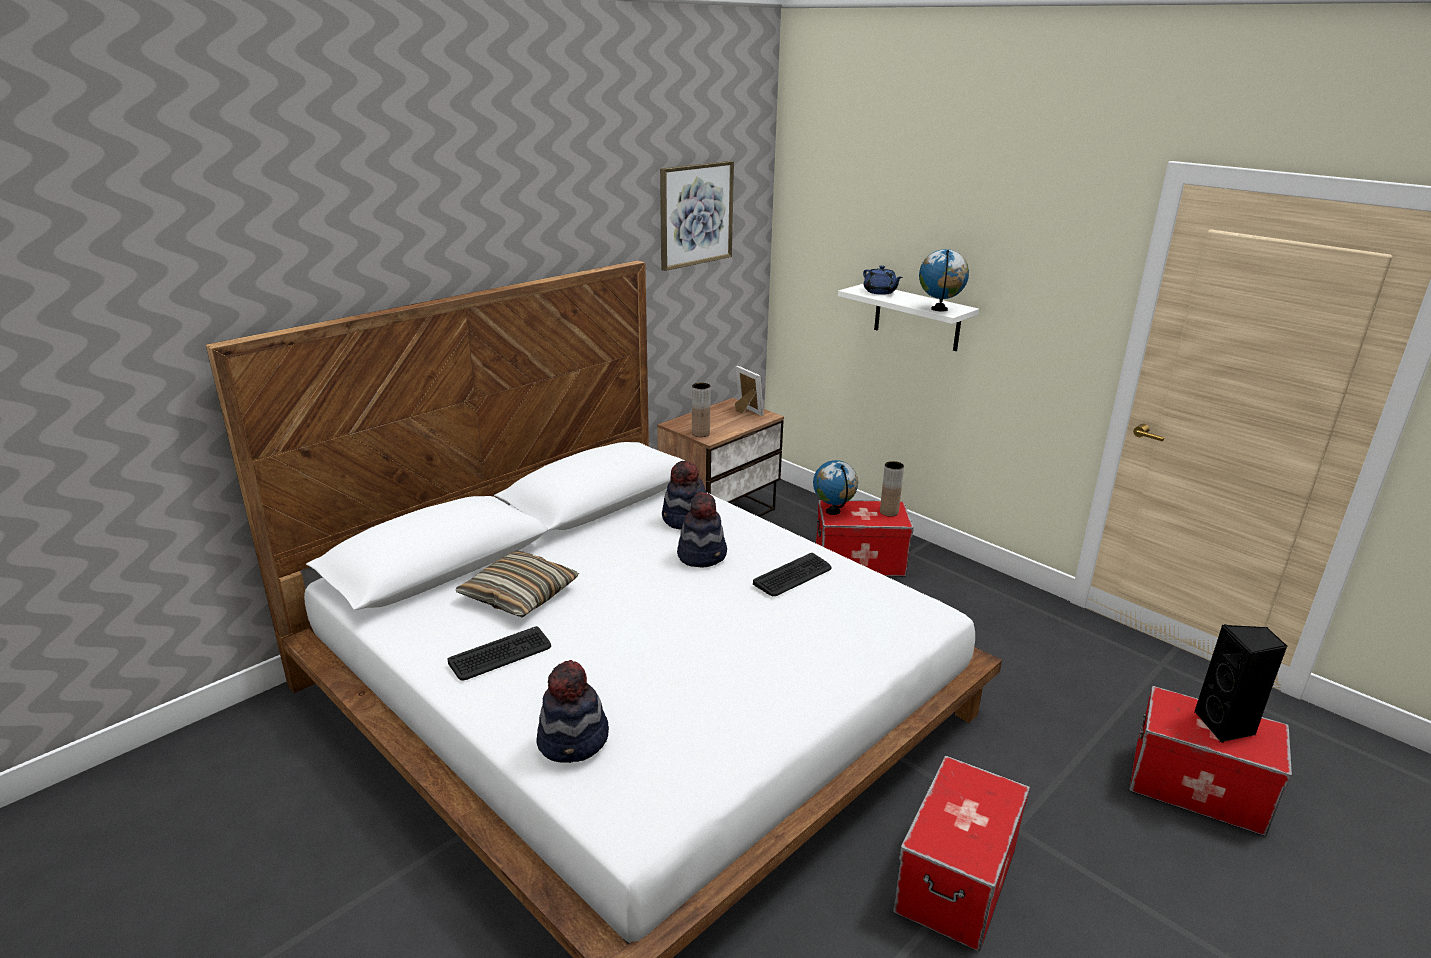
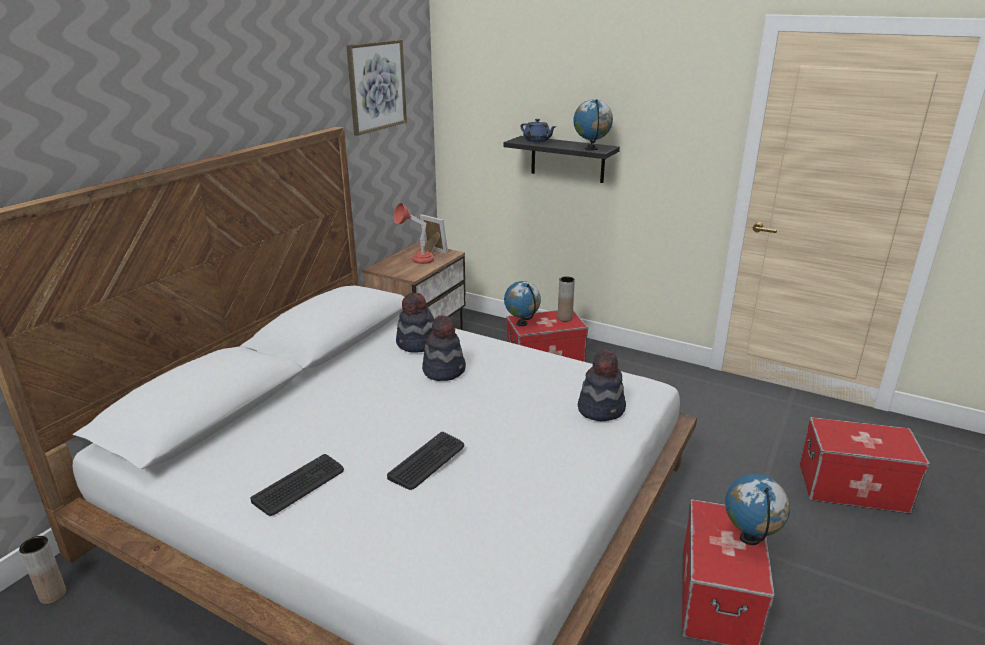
camera: 15 degrees left, 0 degrees up
(519, 595) = (295, 429): pillow -> none
(574, 741) = (402, 549): hat -> hat (601, 409)
(700, 433) = (403, 273): brown vase -> brown vase (53, 595)
(722, 420) = (416, 261): none -> red table lamp
(793, 576) = (526, 376): keyboard -> keyboard (427, 461)
(917, 317) = (567, 159): white shelf -> black shelf
(996, 816) = (750, 539): none -> globe
(1226, 726) = (872, 437): black speaker -> none

